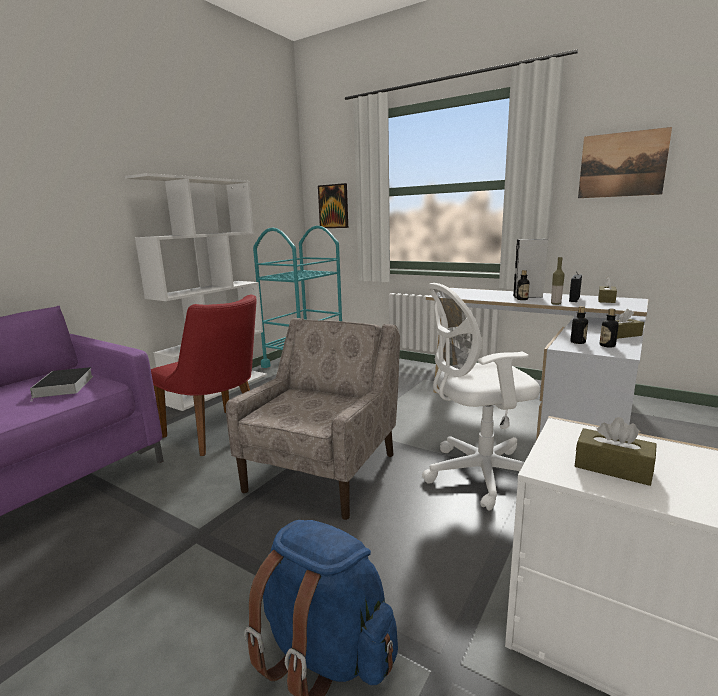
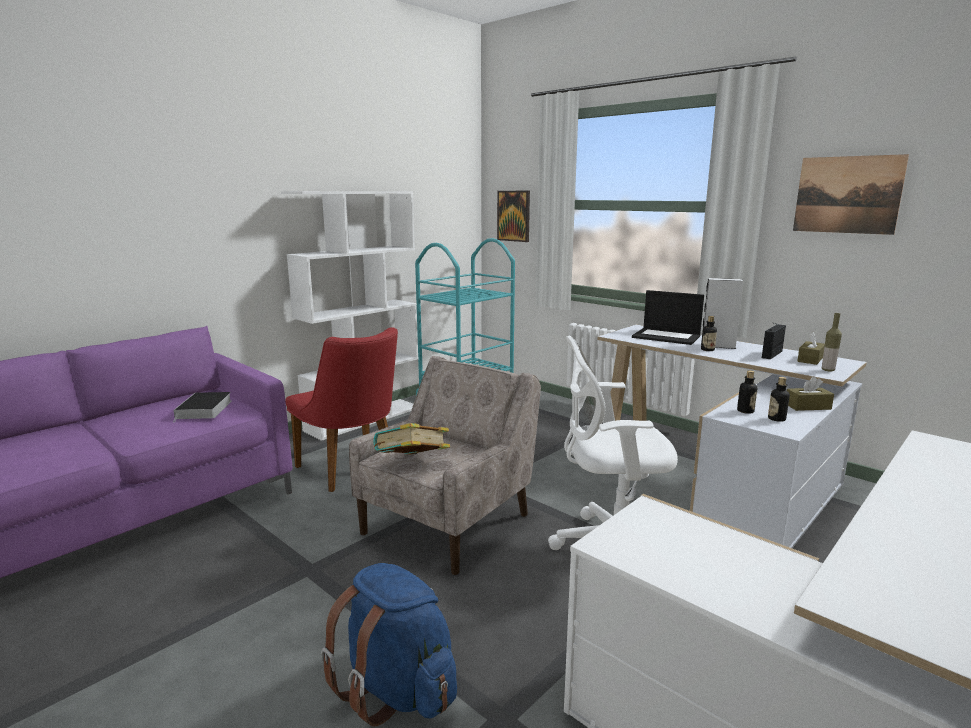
camera: 10 degrees right, 0 degrees up
(292, 417) = (412, 464): none -> book
(482, 293) = (667, 337): none -> laptop
(555, 304) = (742, 360): bottle -> bottle (828, 370)
(612, 468) = (663, 551): brown tissue box -> none

